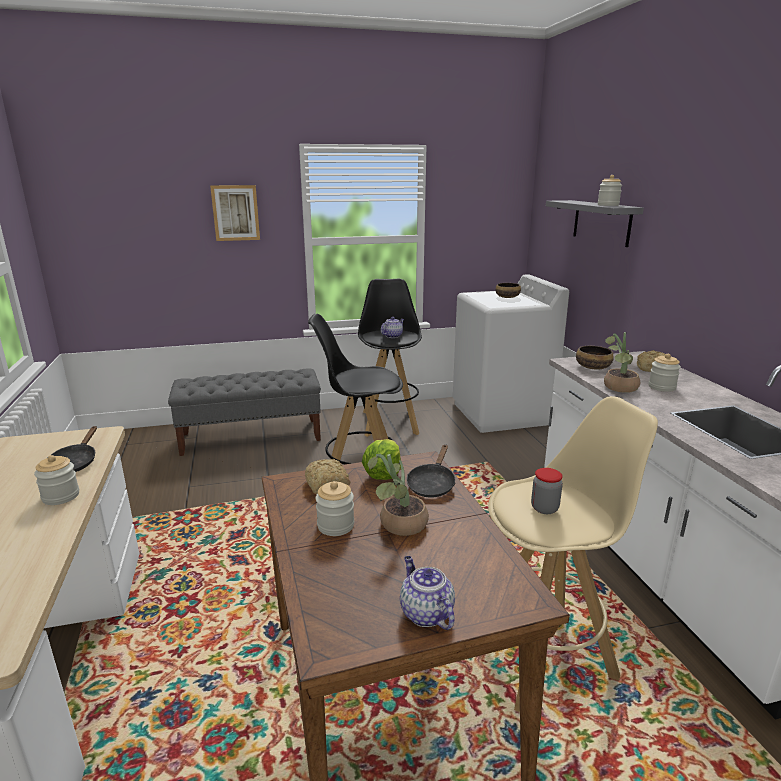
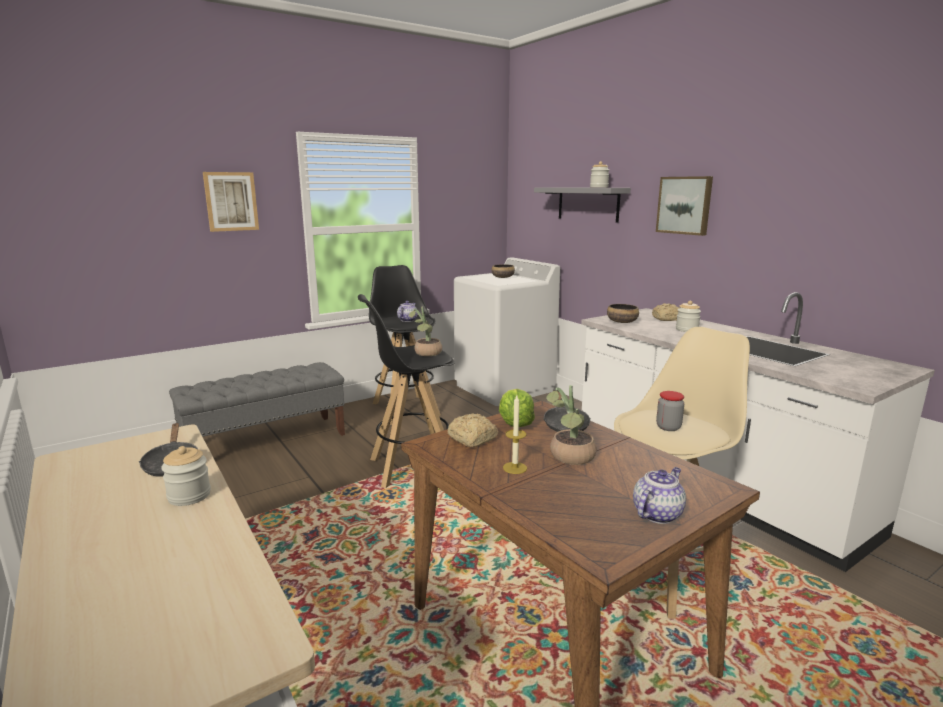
camera: 20 degrees left, 5 degrees down
(335, 525) = (515, 468): jar -> candle
(425, 613) = (657, 513): teapot -> teapot turned 90 degrees clockwise
(618, 388) = (657, 333): potted plant -> potted plant (426, 354)
(696, 234) = (685, 205): none -> picture

